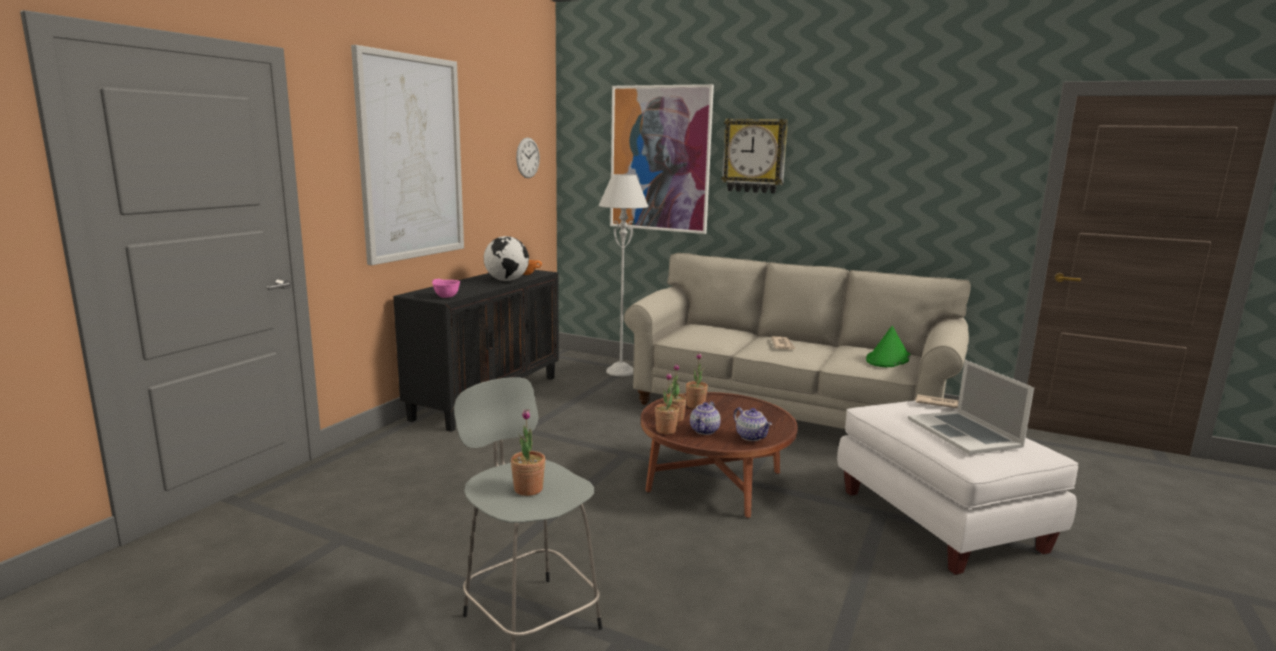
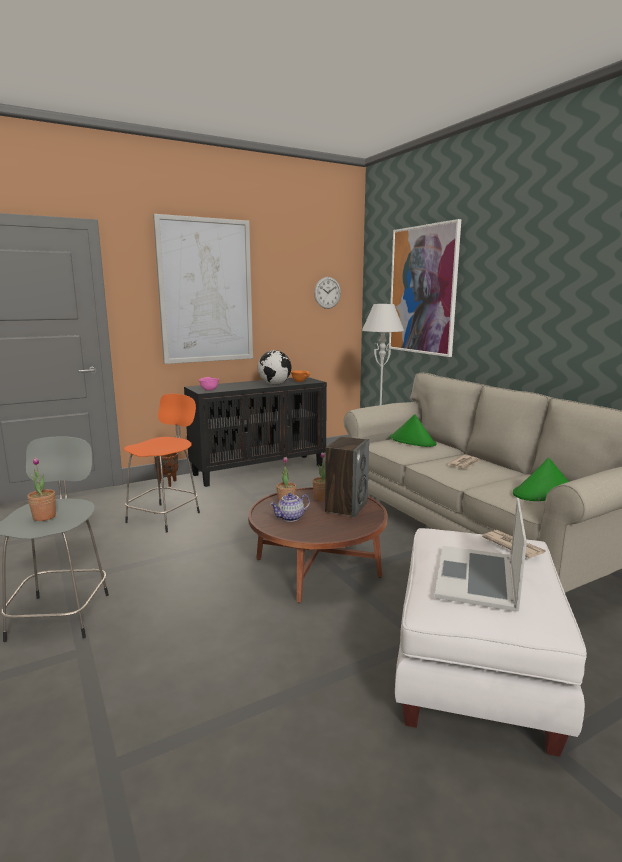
camera: 35 degrees right, 0 degrees up
(391, 438) = (168, 483): none -> brown planter
(461, 478) = (165, 516): none -> orange stool
(666, 430) = (261, 510): potted plant -> none
(705, 330) = (412, 441): none -> green hat
(732, 408) = (346, 507): none -> speaker
(751, 437) = (314, 531): teapot -> none
(754, 156) = (489, 283): wall clock -> none

